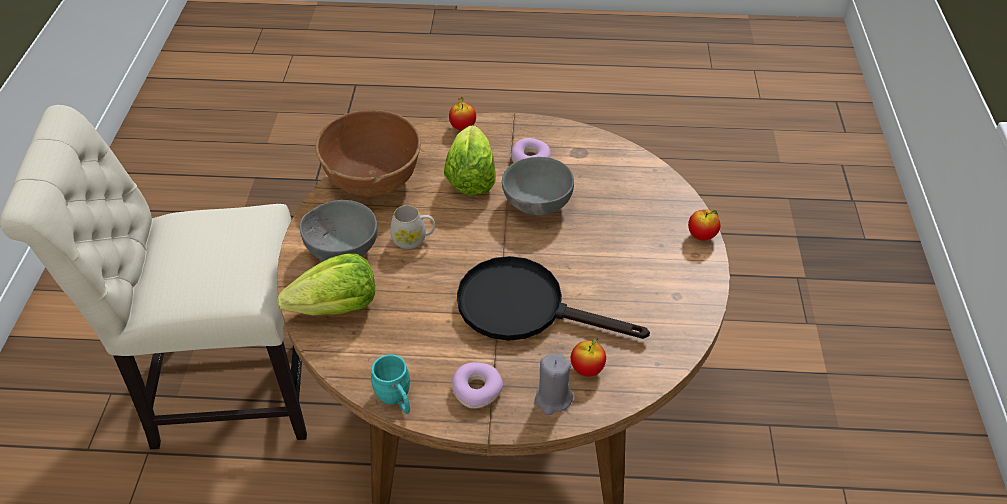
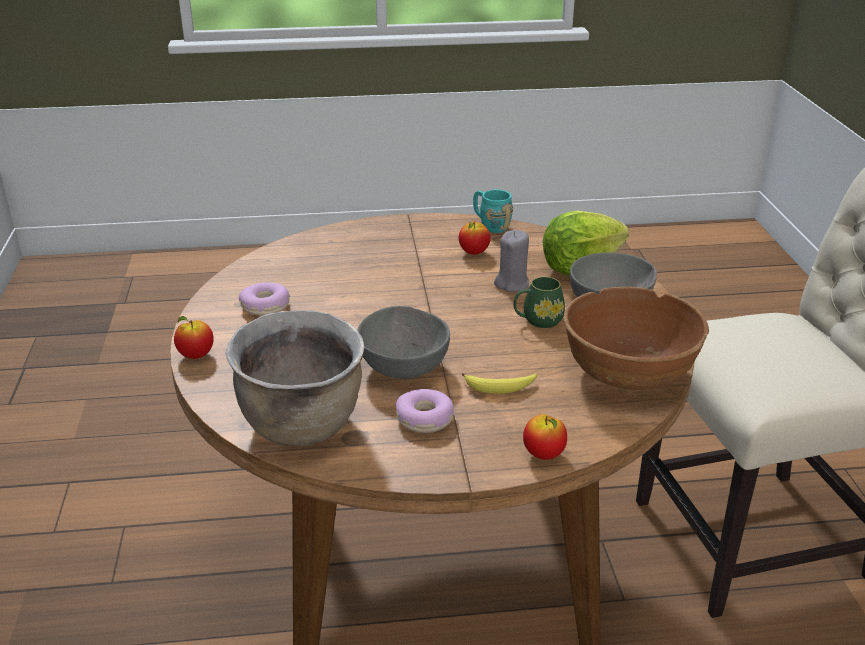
camera: 170 degrees right, 15 degrees down
(413, 239) = (537, 320): white mug -> green mug
(471, 178) = (500, 387): lettuce -> banana
(477, 389) = (426, 234): donut -> donut (265, 306)
(525, 307) = (396, 282): black frying pan -> none
(552, 399) = (360, 235): grey candle -> grey candle (512, 284)
(587, 369) = (332, 252): apple -> apple (473, 253)
(613, 164) = (303, 425): none -> brown cooking pot

